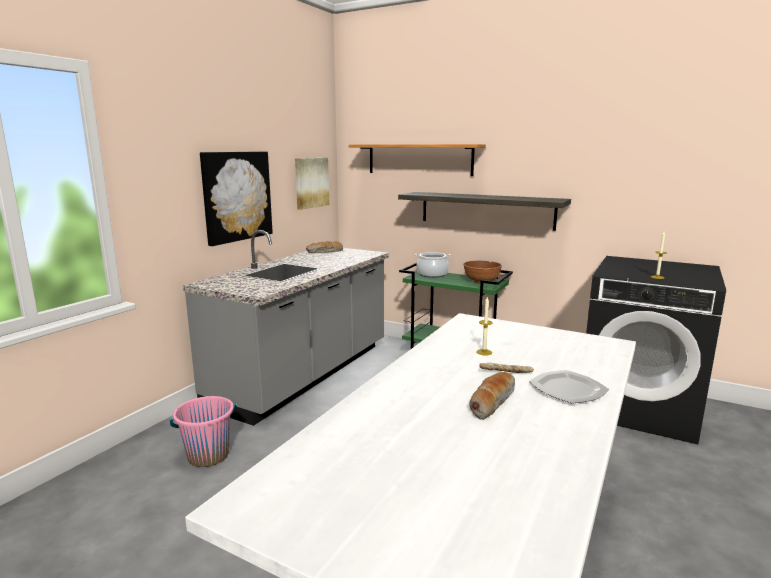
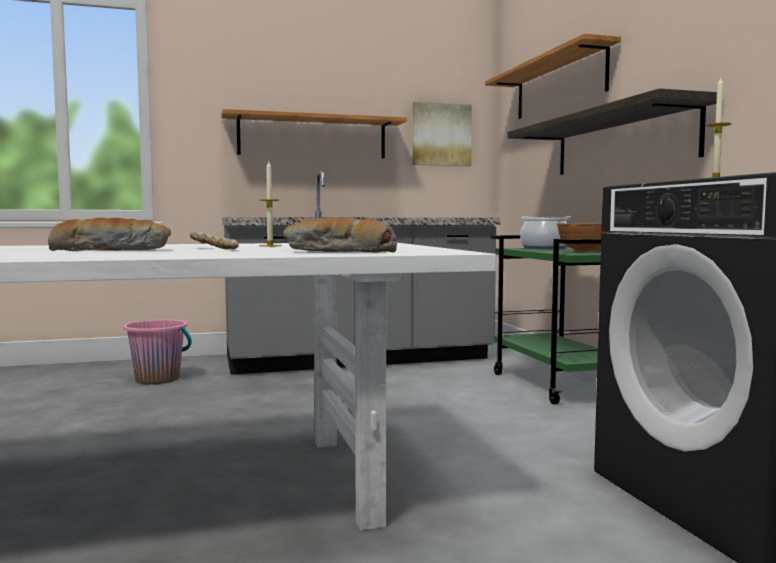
camera: 45 degrees right, 10 degrees down
(237, 196) = (312, 137): picture -> shelf
(325, 252) = (431, 217): bread -> bread (337, 252)
(568, 389) = (203, 253): plate -> none

